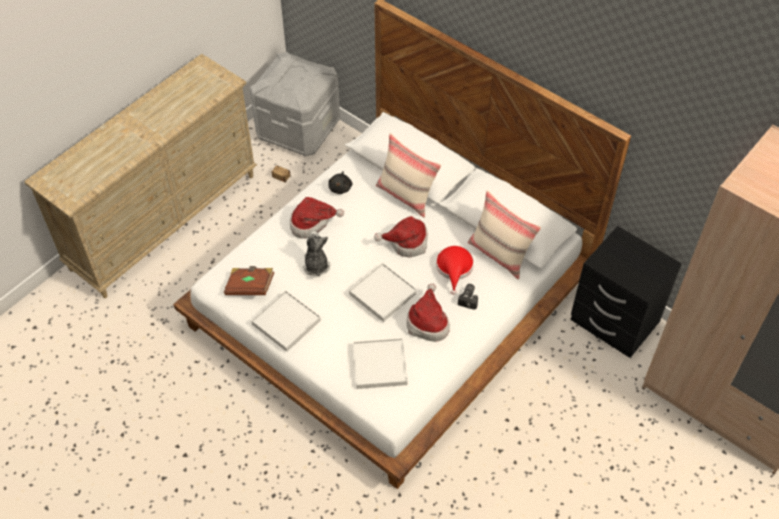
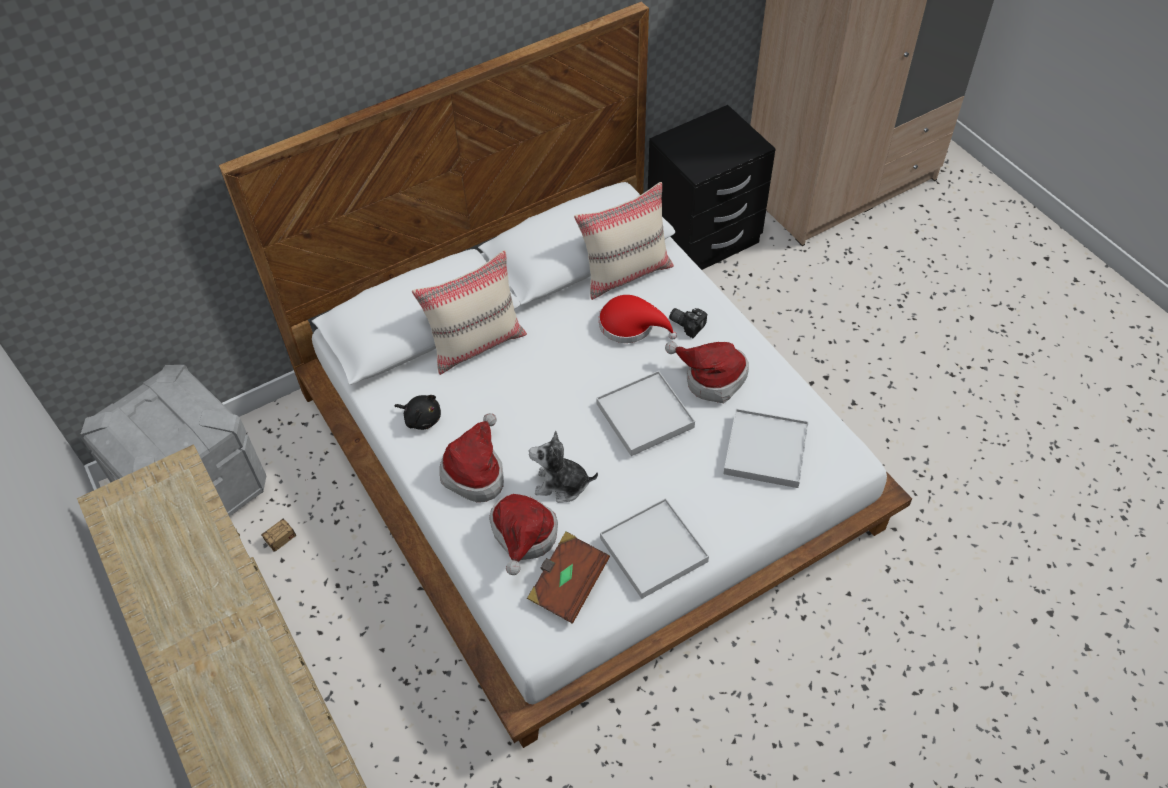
camera: 70 degrees left, 0 degrees up
(406, 243) = (563, 365): hat -> hat (523, 537)

